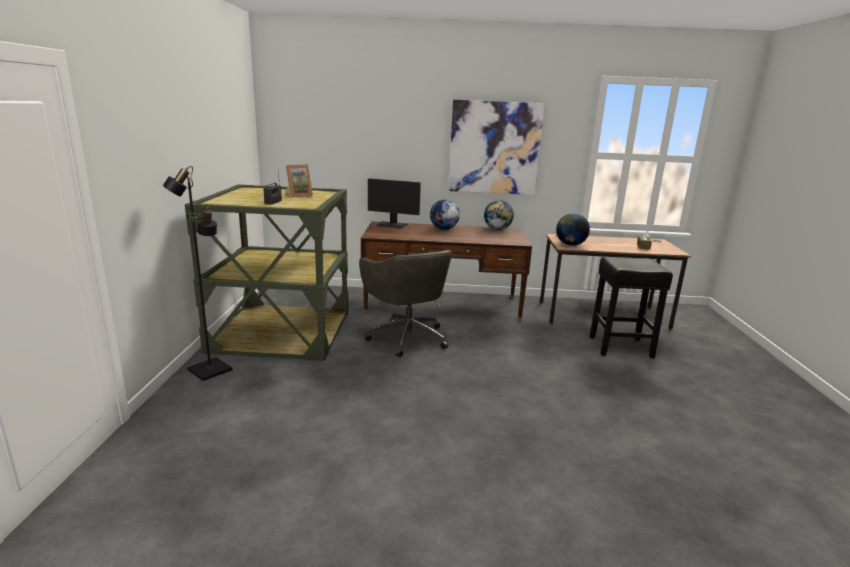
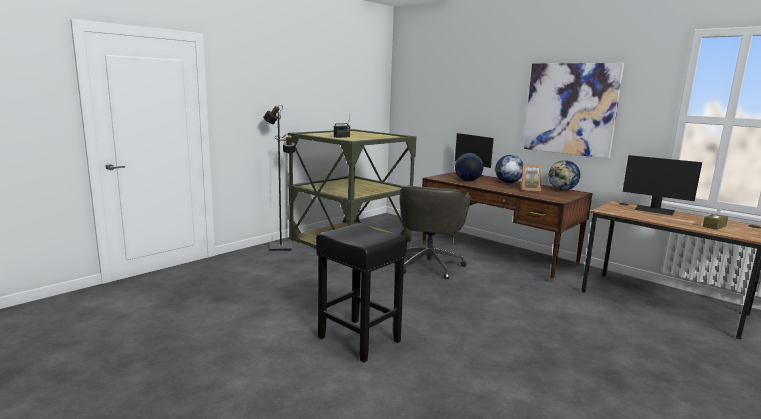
camera: 40 degrees right, 5 degrees down
(298, 195) = (371, 136): picture frame -> picture frame (529, 189)
(570, 245) = (615, 210): globe -> globe (467, 180)
(587, 238) = (654, 210): none -> monitor
(619, 347) = (630, 329): black stool -> black stool (358, 339)

